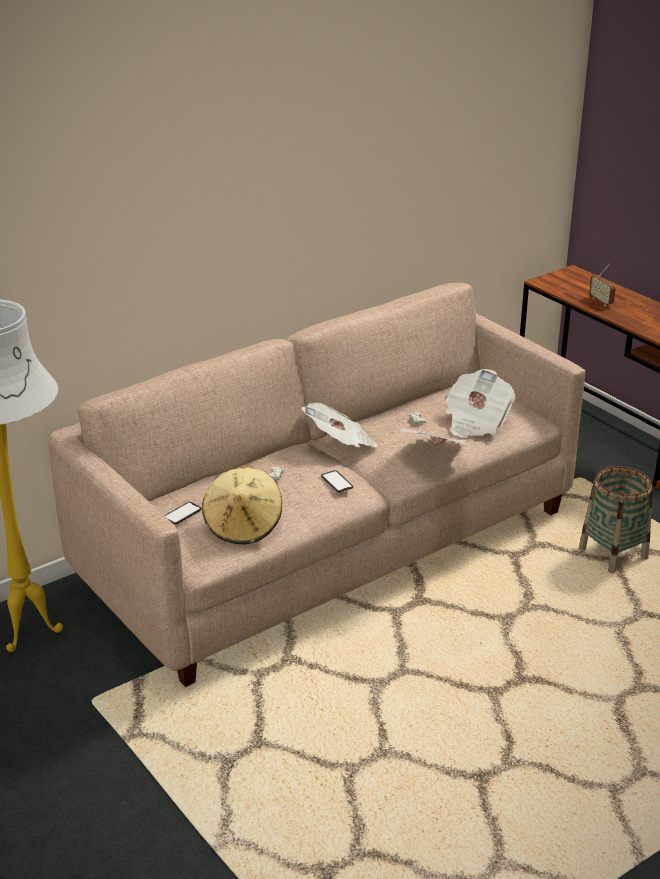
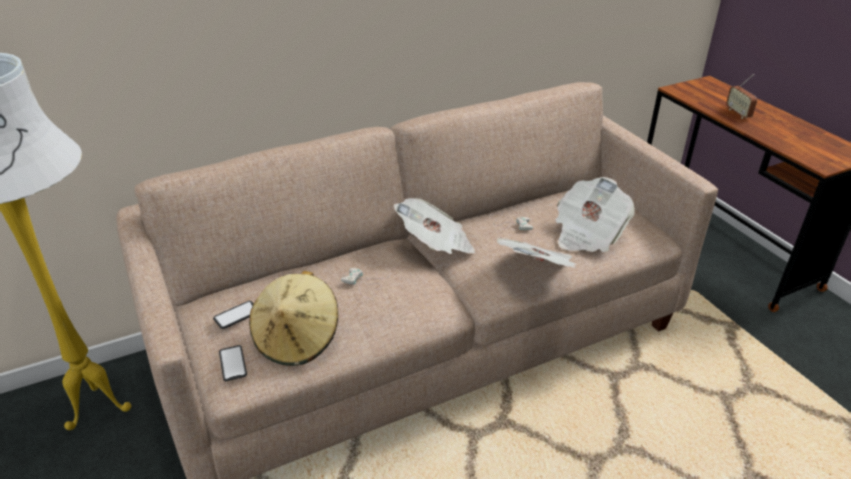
camera: 10 degrees right, 5 degrees up
(337, 482) = (416, 294): phone -> phone (233, 363)
(613, 554) = (723, 388): basket -> none

